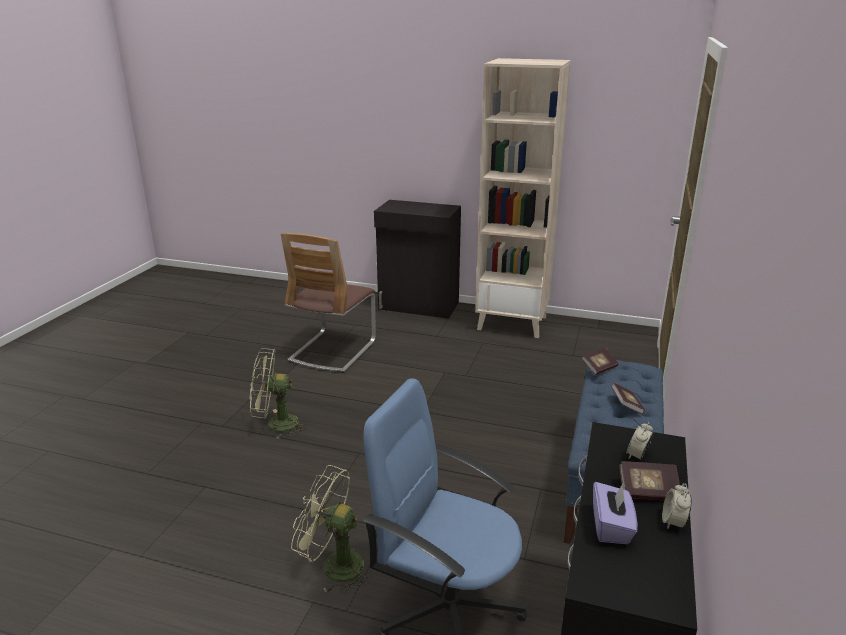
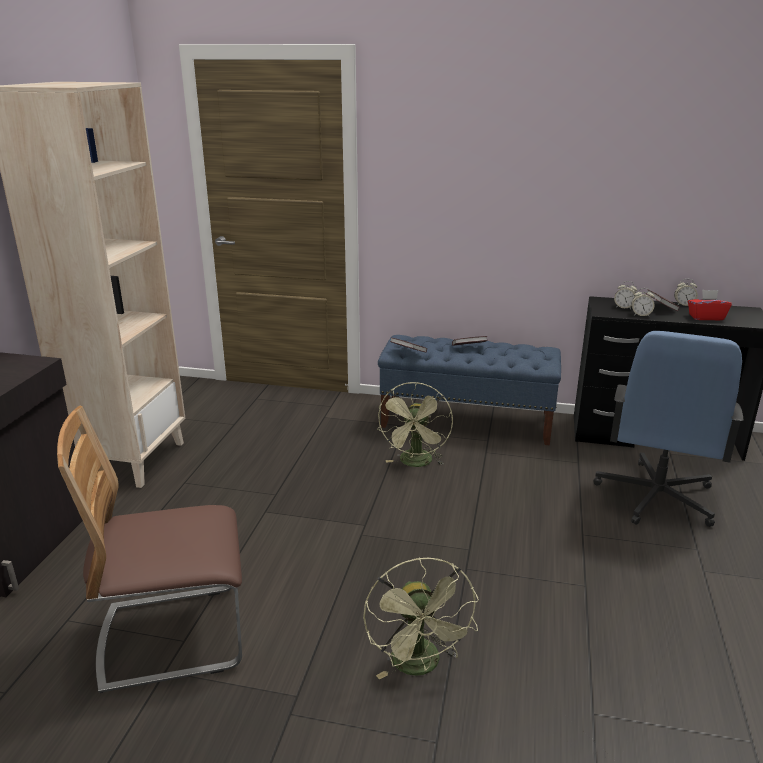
camera: 95 degrees left, 0 degrees up
(333, 351) = (174, 636): chair -> chair turned 150 degrees clockwise
(334, 566) = (653, 564): green fan -> green fan (416, 463)
(606, 462) = (641, 315): none -> alarm clock
(611, 527) = (706, 317): purple tissue box -> red tissue box

